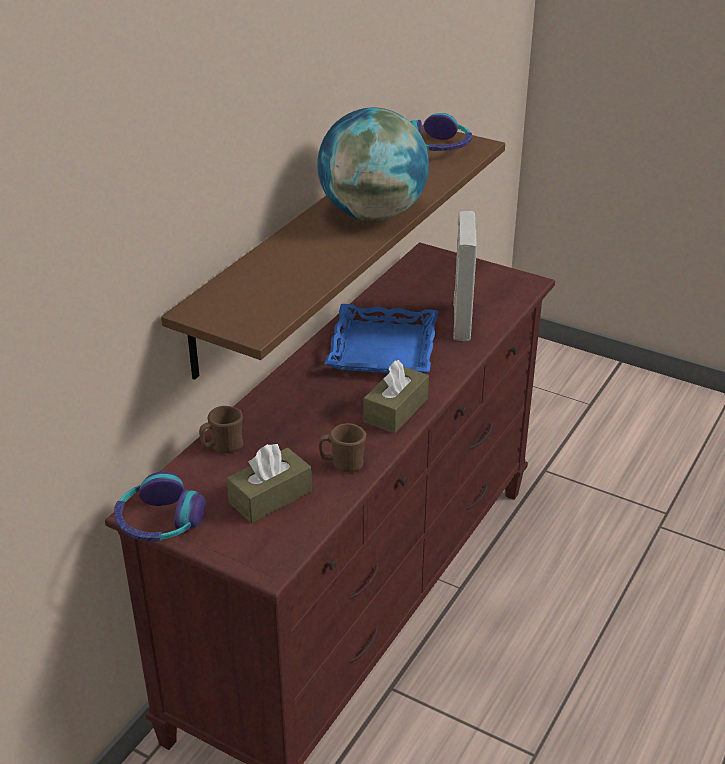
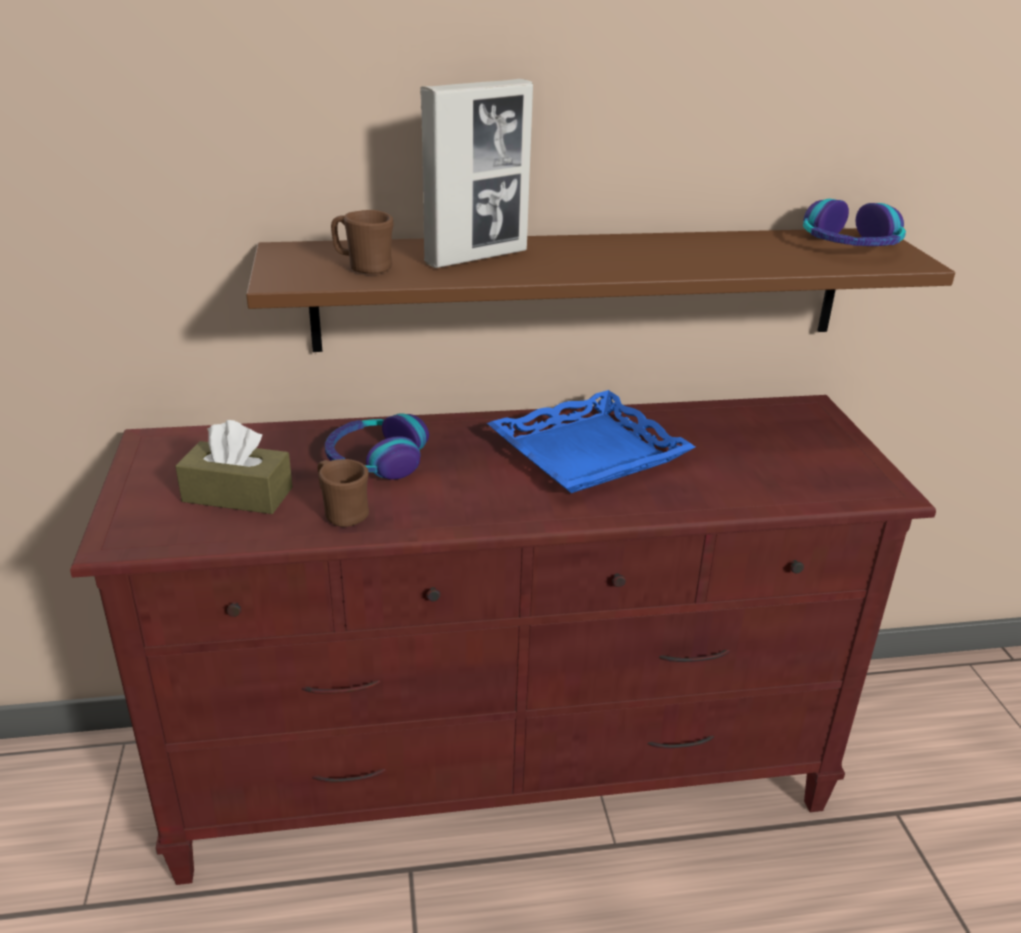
camera: 50 degrees right, 5 degrees down
(159, 521) = (141, 454): headphones -> headphones (376, 460)
(223, 447) = (294, 437): brown mug -> brown mug (364, 268)
(373, 214) = (624, 260): globe -> none
(396, 410) = (484, 506): brown tissue box -> none
(461, 322) = (722, 479): picture frame -> picture frame (477, 257)

